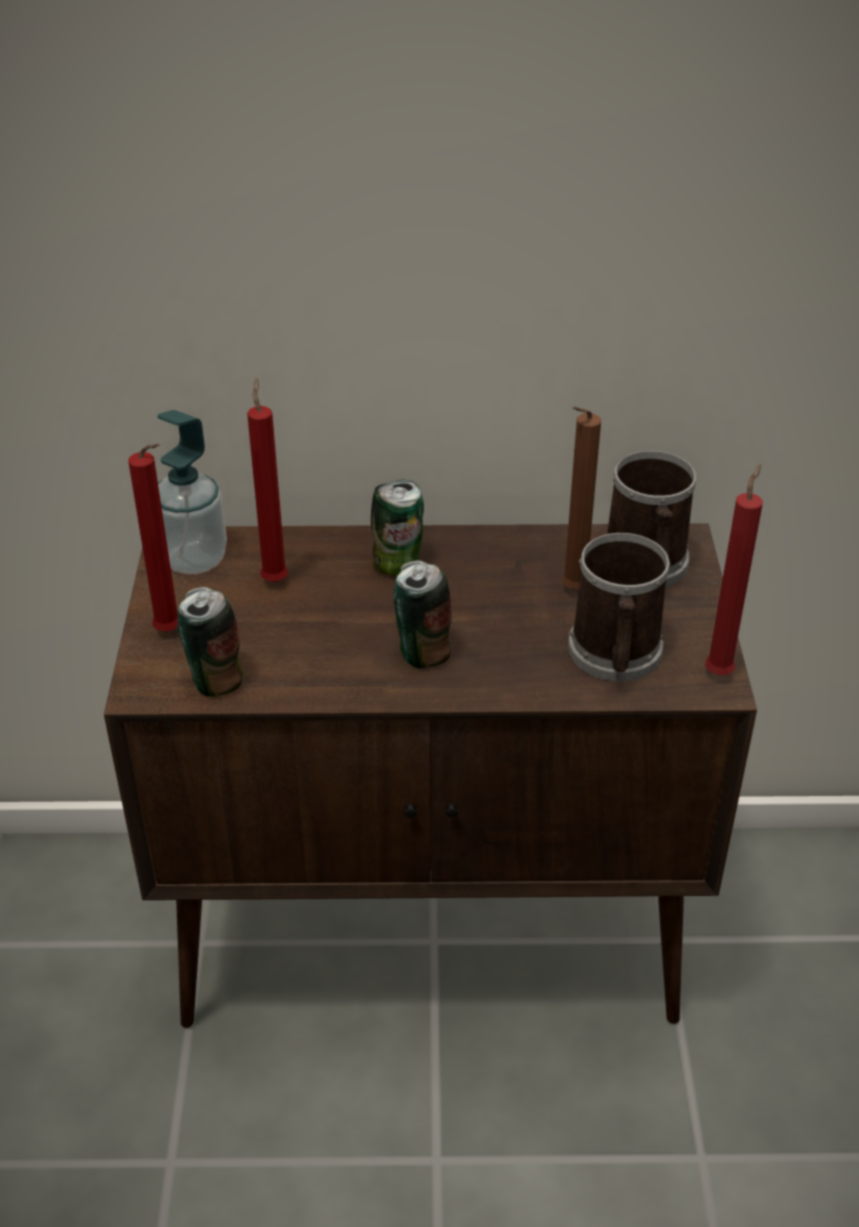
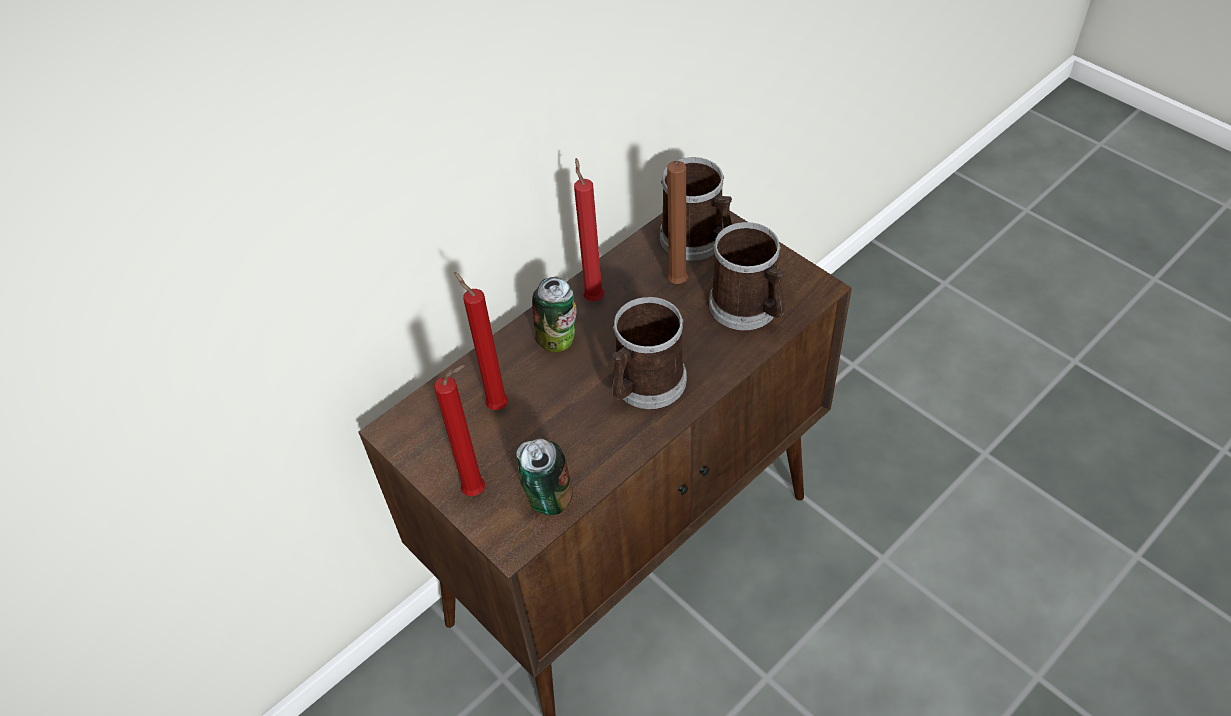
camera: 40 degrees left, 10 degrees up
(194, 559) = (424, 430): soap dispenser -> none
(422, 652) = (644, 385): can -> mug
(720, 671) = (809, 278): red candle -> red candle (593, 297)

